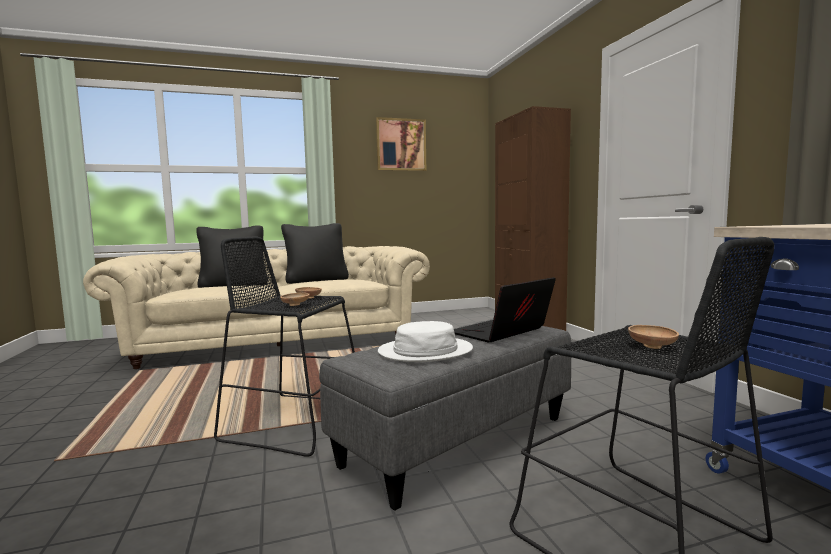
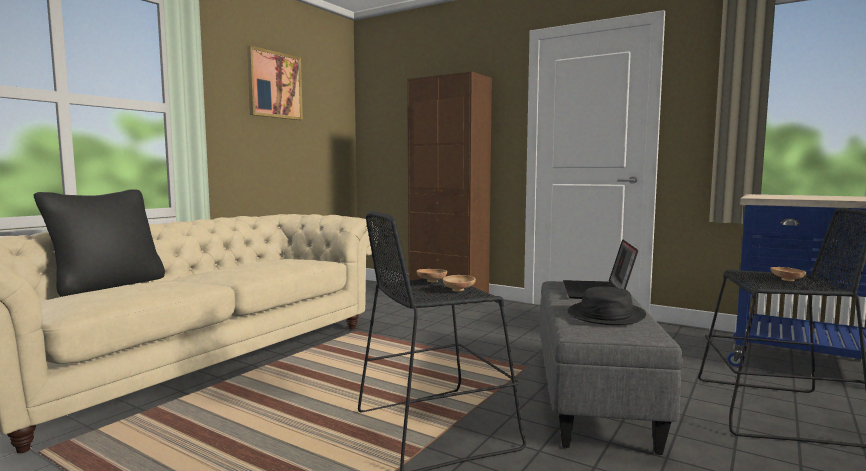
camera: 40 degrees left, 0 degrees up
(316, 280) = (223, 265): black pillow -> none
(425, 351) = (605, 315): white hat -> black hat

